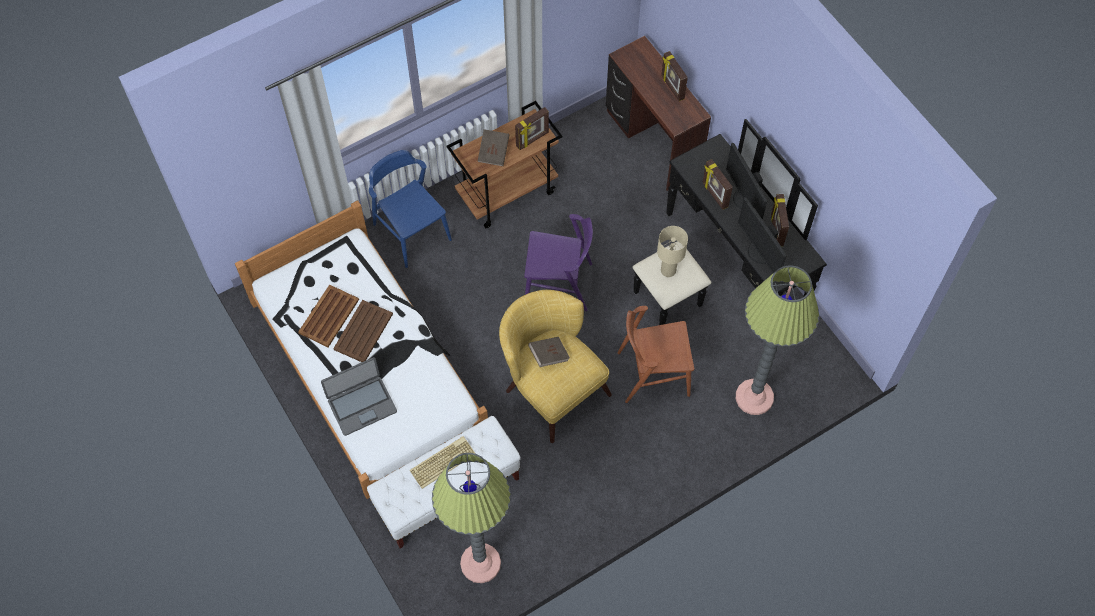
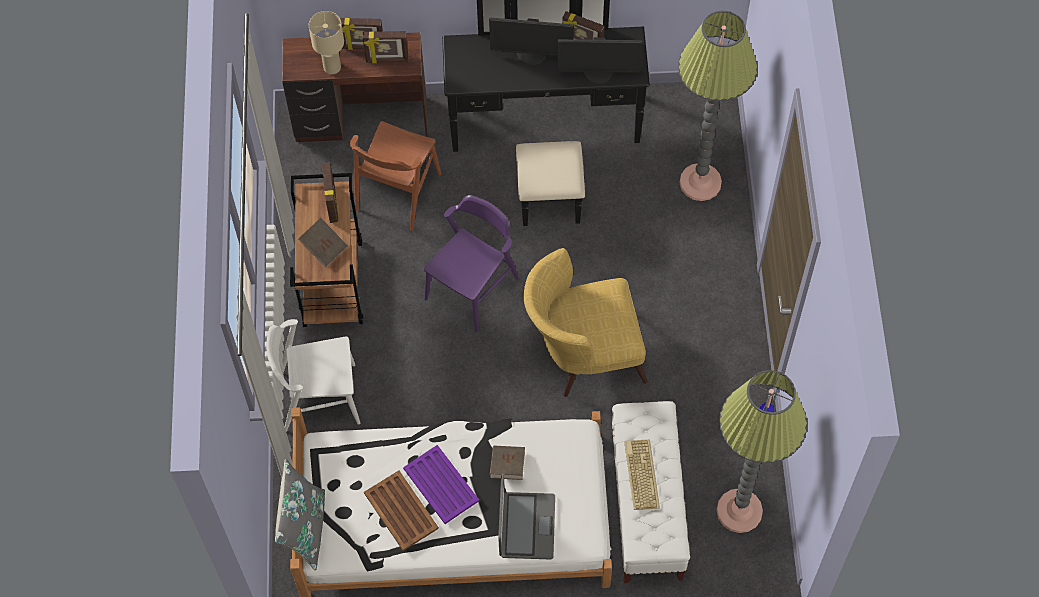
camera: 60 degrees left, 0 degrees up
(284, 264) = (305, 529): none -> grey pillow
(363, 332) = (441, 485): brown tray -> purple tray
(412, 232) = (319, 397): blue chair -> white chair
(549, 355) = (581, 319): brown book -> brown book (507, 466)
(653, 373) = (624, 255): brown chair -> brown chair (397, 192)
(667, 270) = (547, 170): beige table lamp -> beige table lamp (332, 68)
(714, 195) = (510, 76): picture frame -> picture frame (387, 60)

